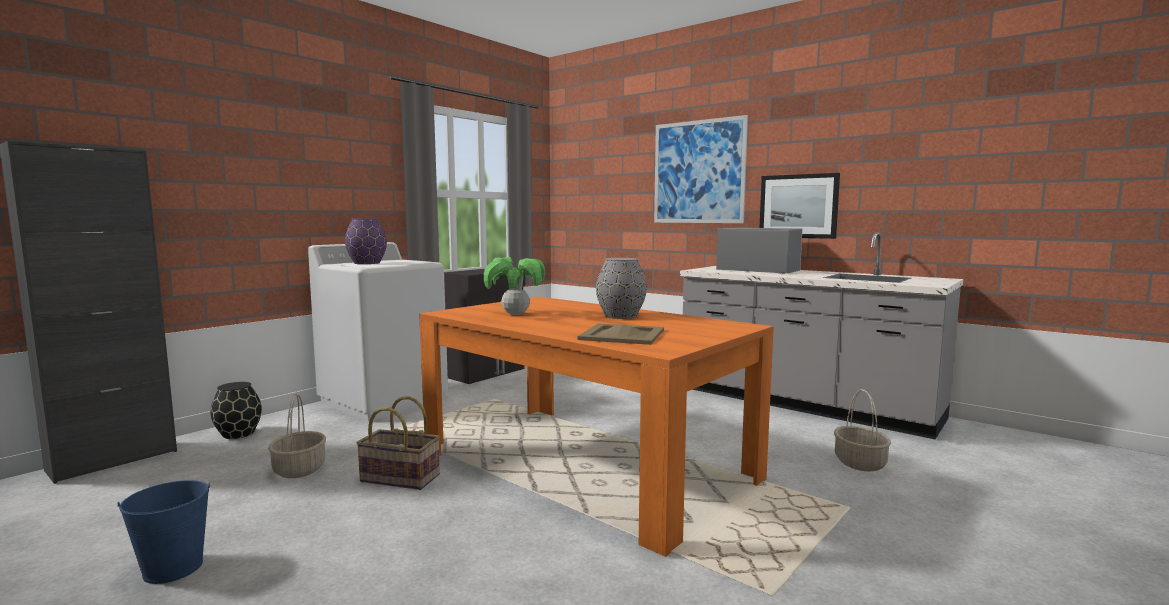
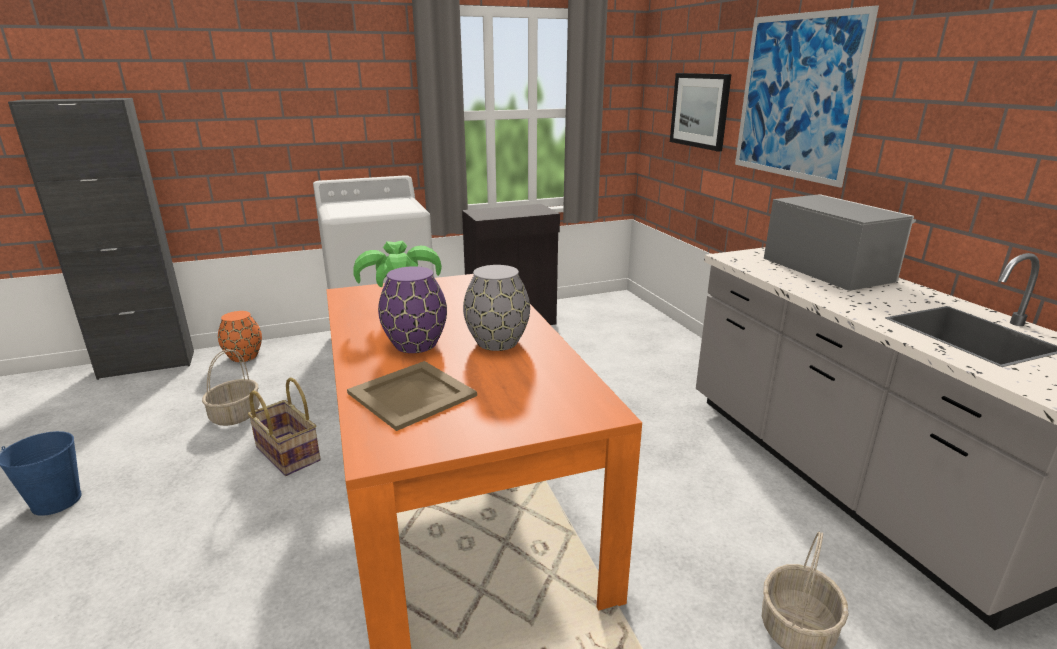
camera: 30 degrees right, 15 degrees up
(238, 434) = (244, 356): black vase -> orange vase
(367, 263) = (357, 205): purple vase -> purple vase (415, 345)
(798, 206) = (924, 175): picture -> picture (700, 110)

